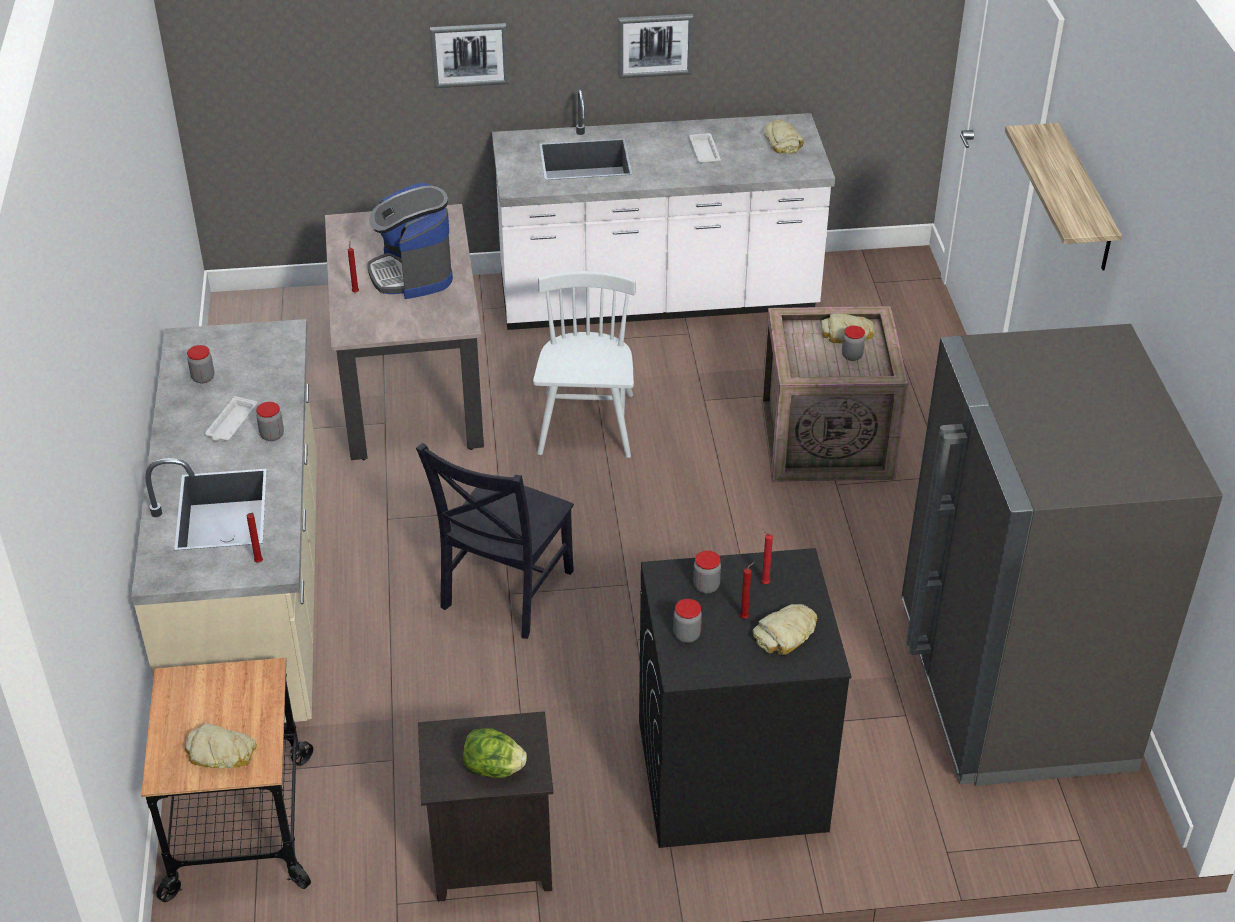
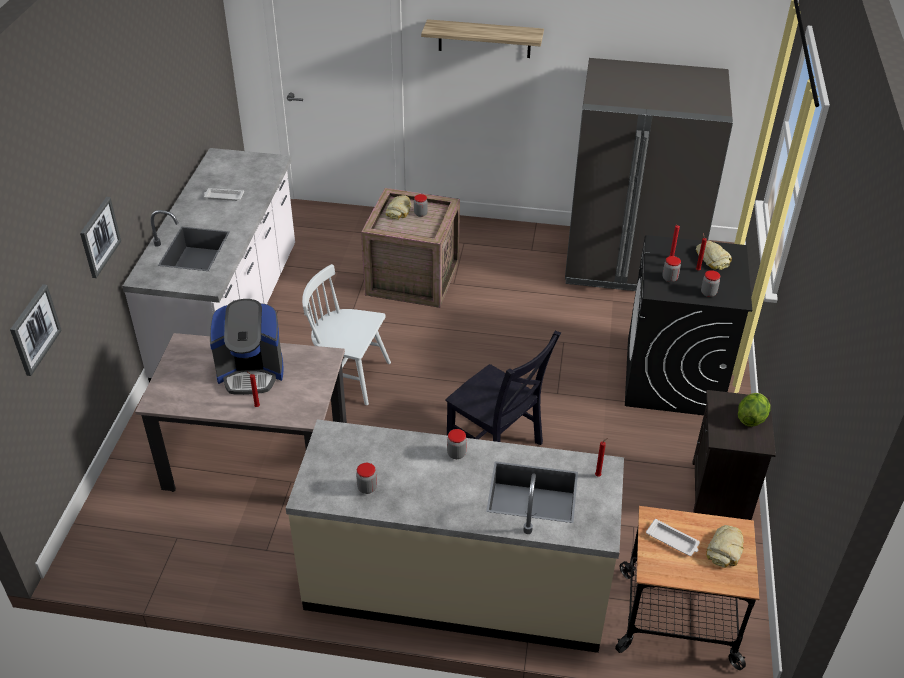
camera: 75 degrees left, 0 degrees up
(231, 423) = (433, 476): white tray -> white tray (673, 540)
(655, 45) = (157, 155): picture -> picture (34, 329)
(782, 142) = (236, 165): bread -> none

